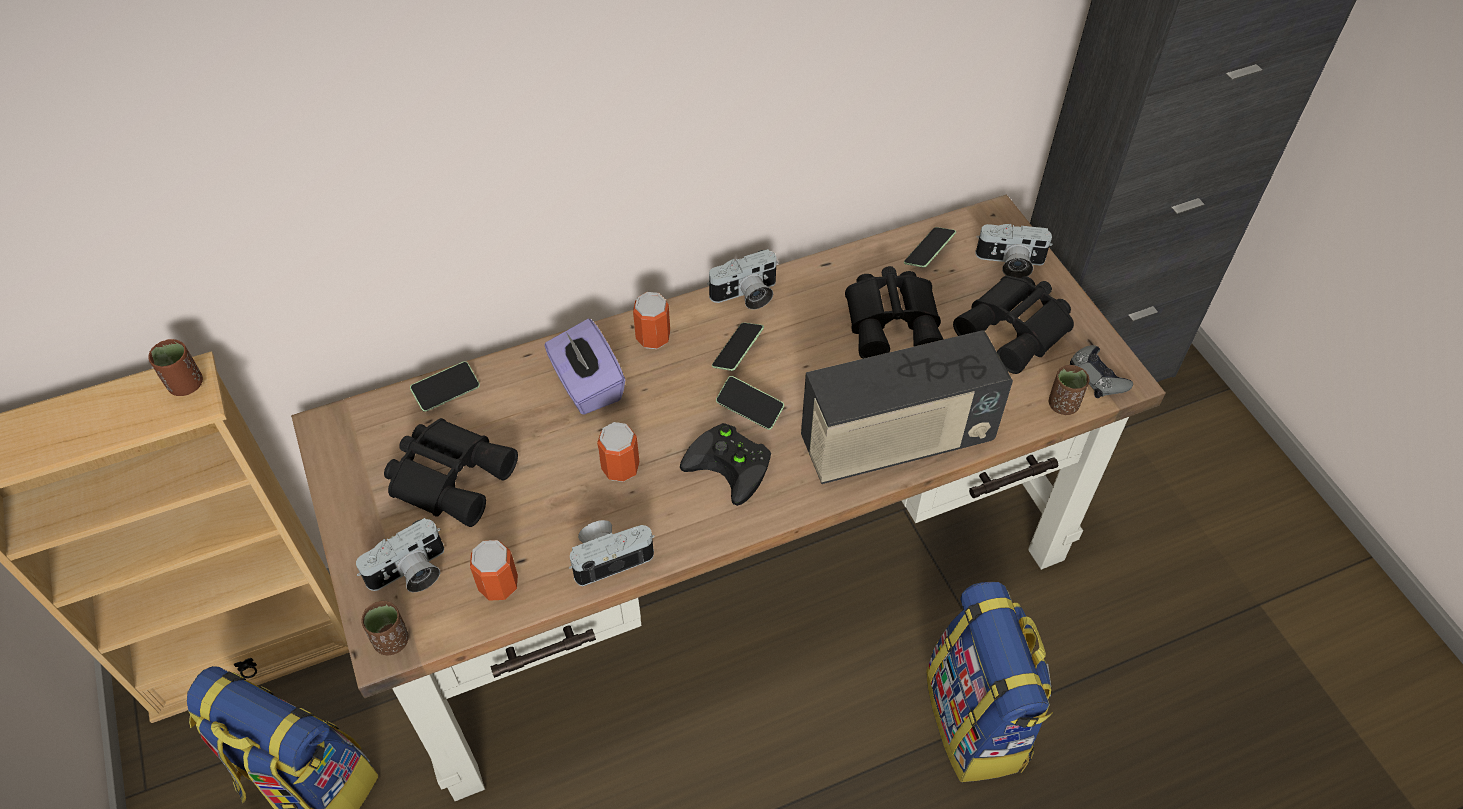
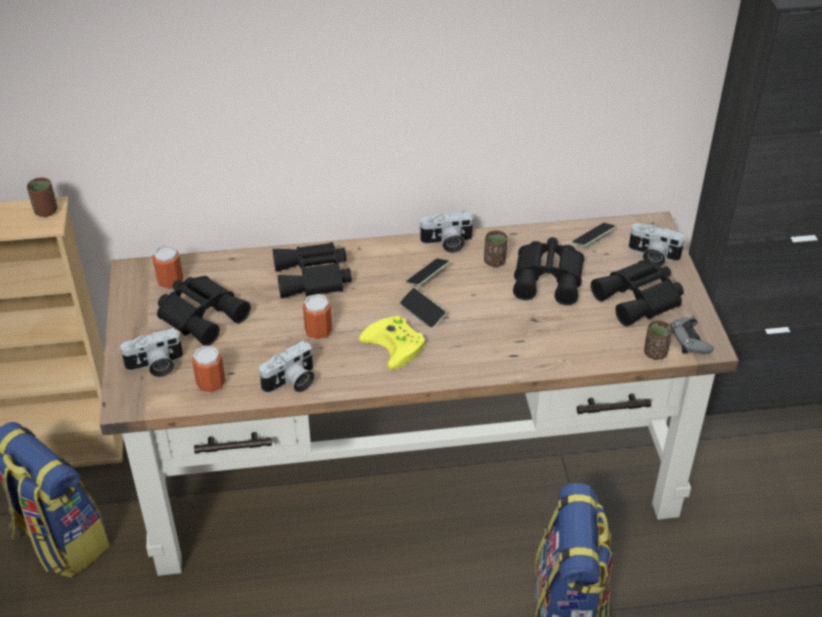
camera: 15 degrees right, 10 degrees down
(392, 640) = (130, 401): brown cup -> brown cup (494, 261)
(447, 392) = (217, 265): phone -> none
(587, 385) = (314, 278): purple tissue box -> black binoculars
(610, 557) = (291, 382): camera -> camera turned 150 degrees clockwise
(653, 337) = (371, 257): can -> can (170, 282)
(732, 465) = (397, 345): black game controller -> yellow game controller
(896, 443) = (520, 353): radio -> none

